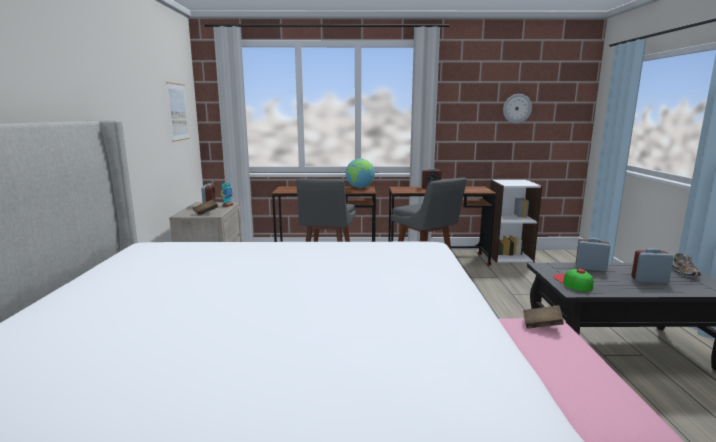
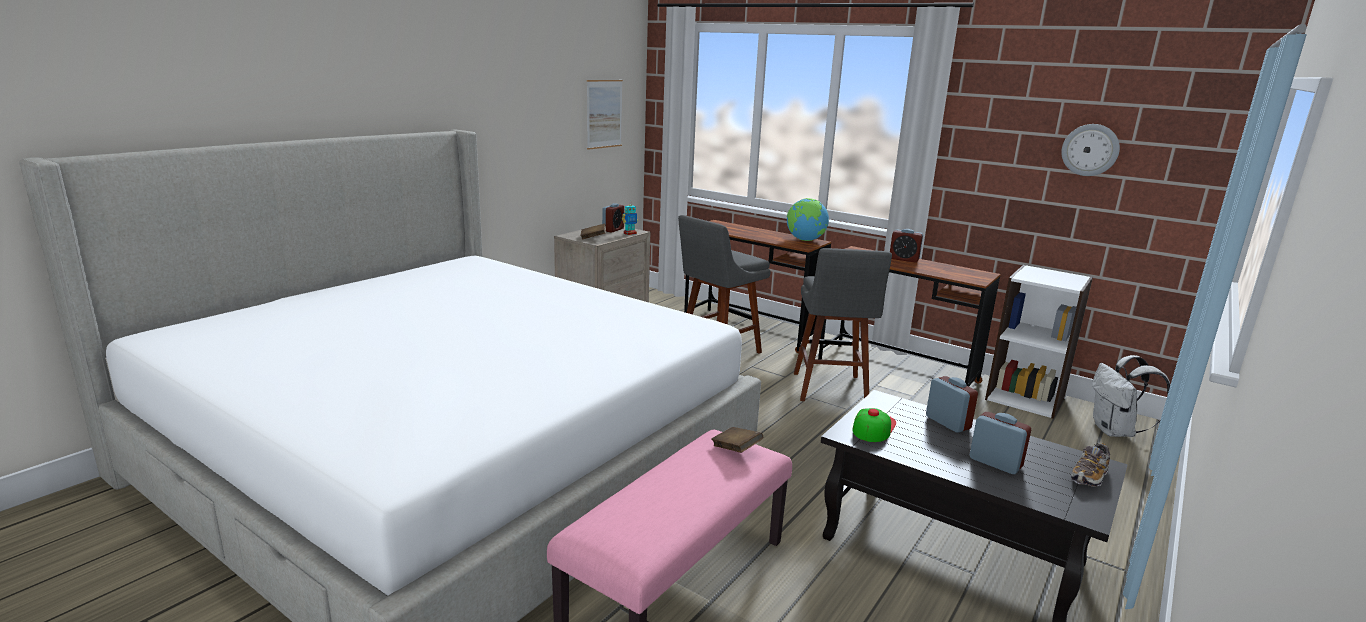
camera: 35 degrees right, 5 degrees up
(563, 260) = (1115, 432): none -> white backpack

